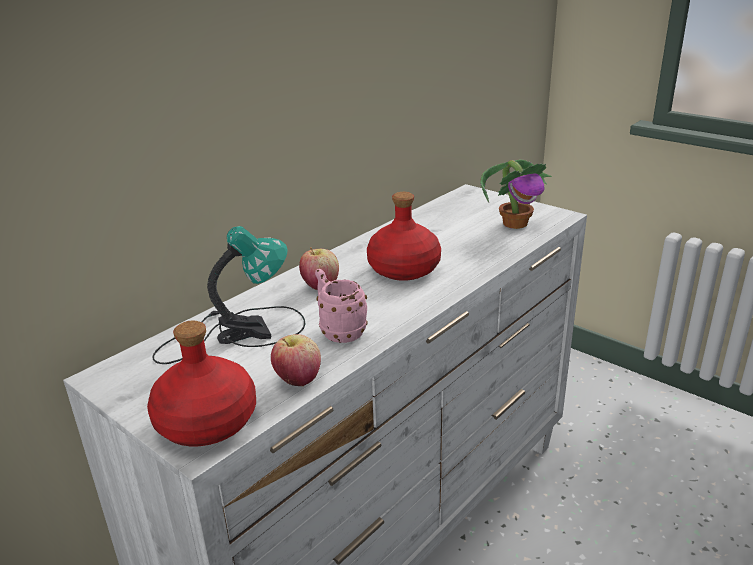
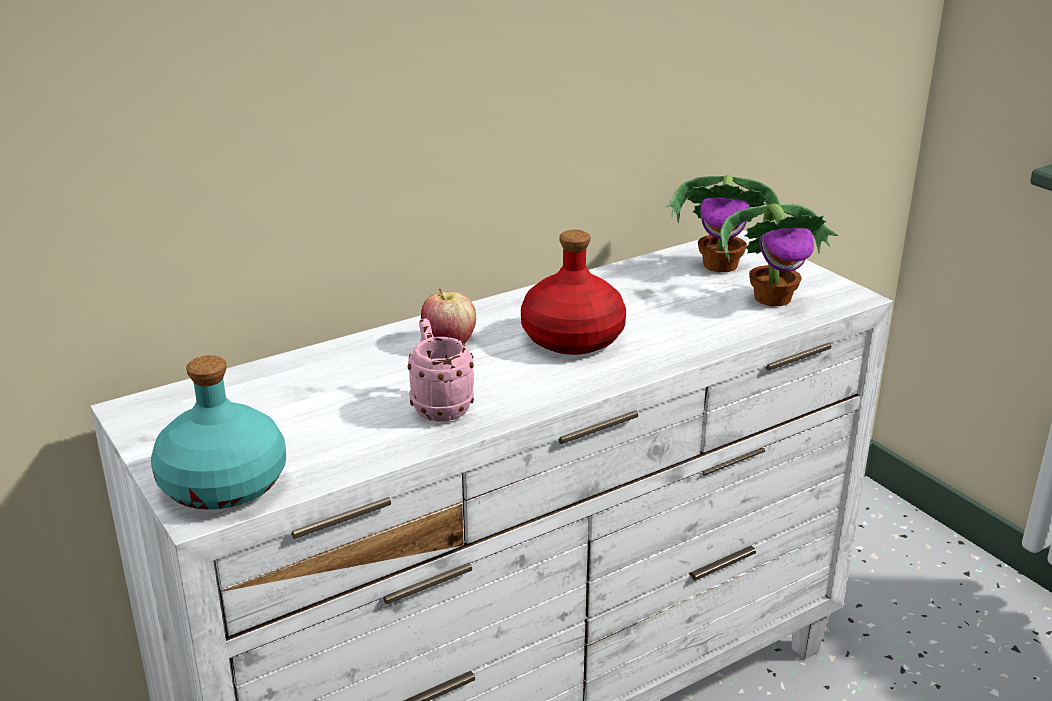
camera: 15 degrees right, 0 degrees up
(206, 422) = (223, 485): red bottle -> turquoise bottle
(236, 332) = (312, 385): table lamp -> none
(298, 380) = (355, 456): apple -> none
(469, 208) = (721, 265): none -> potted plant

